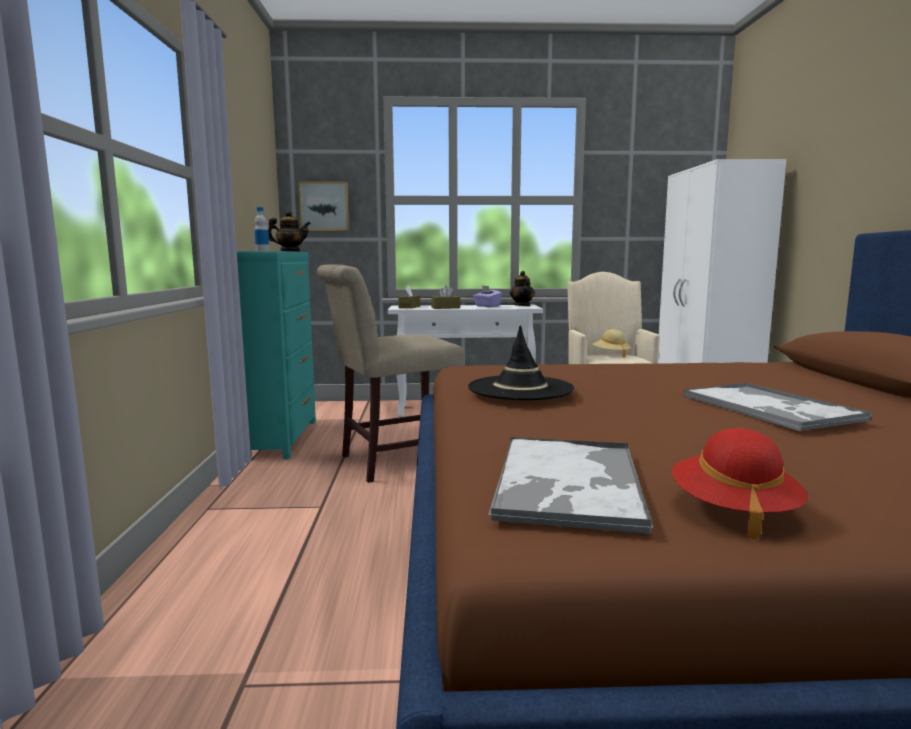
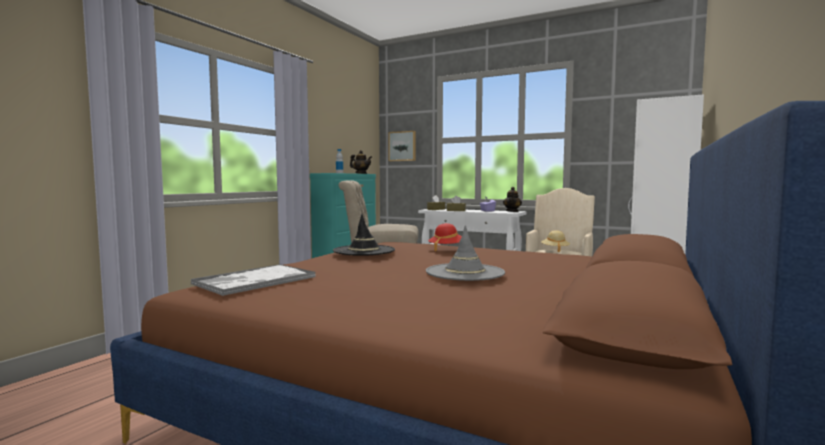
camera: 30 degrees right, 5 degrees down
(733, 511) = (282, 298): red hat -> red hat (446, 249)
(771, 408) = (465, 272): tray -> grey hat

